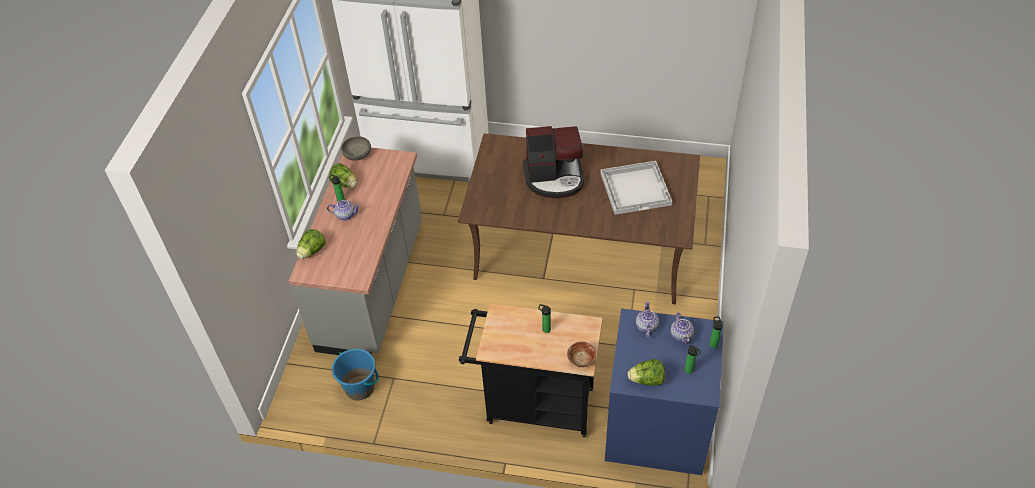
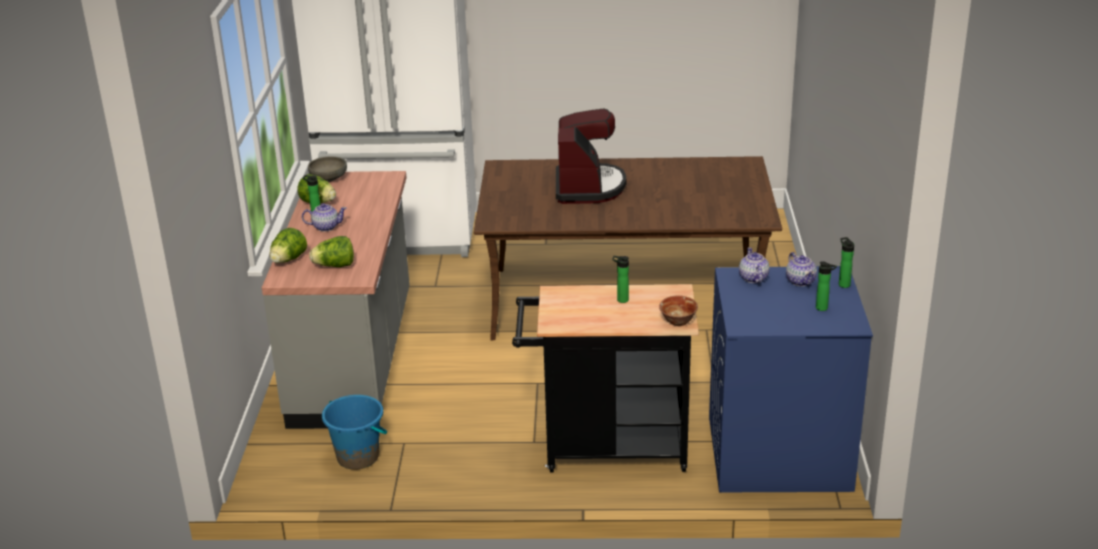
camera: 10 degrees left, 20 degrees down
(554, 178) = (588, 187): coffee machine -> coffee machine turned 75 degrees counterclockwise
(636, 188) = (693, 187): white tray -> none
(647, 380) = (771, 321): lettuce -> lettuce (335, 266)

